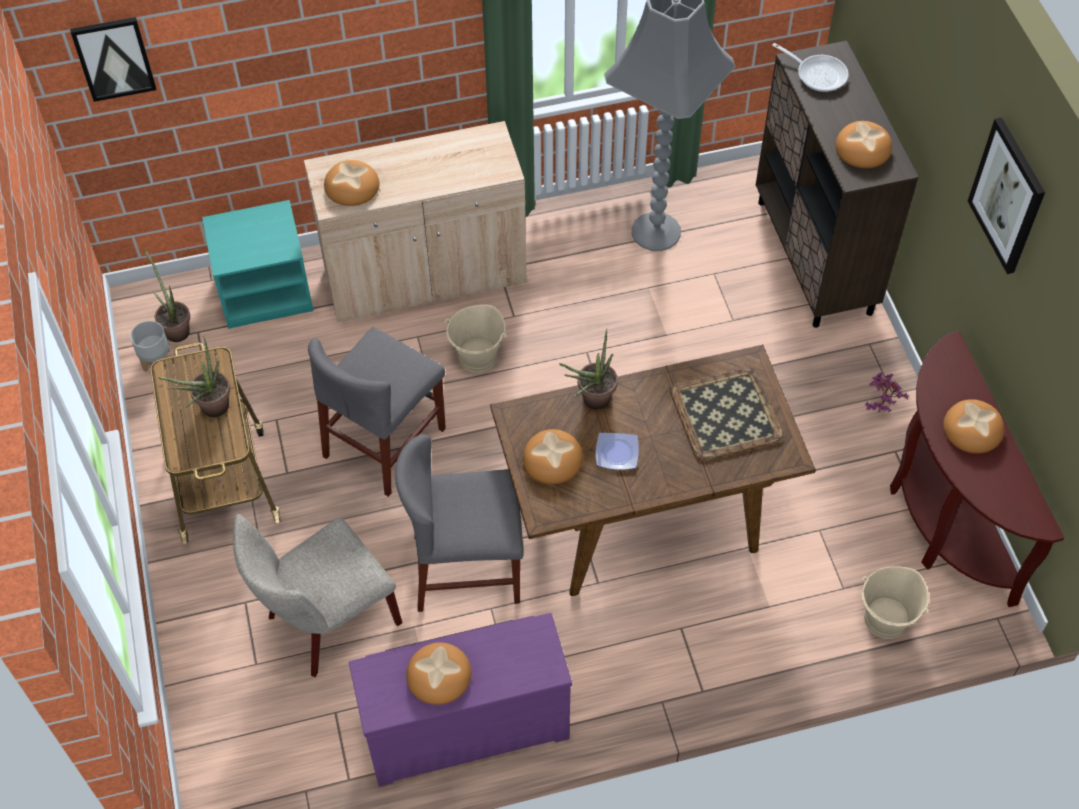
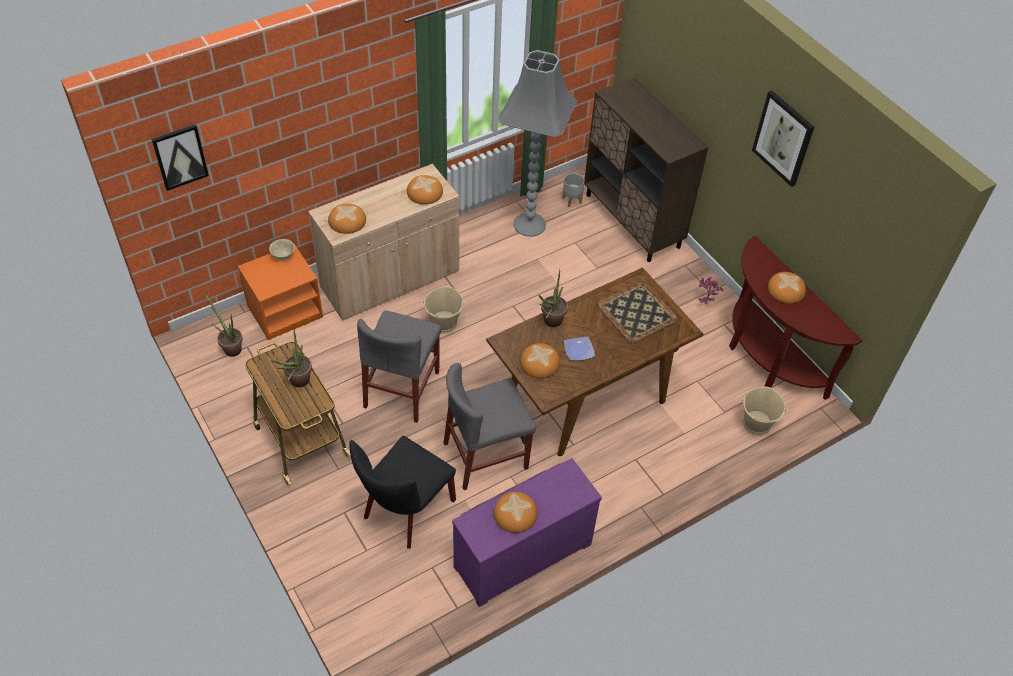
camera: 20 degrees left, 5 degrees down
(156, 360) = (224, 371): grey planter -> grey planter (571, 200)
(266, 290) = (285, 311): turquoise nightstand -> orange nightstand
(268, 215) = (283, 256): none -> beige bowl
(326, 623) = (405, 512): beige chair -> black chair
(817, 74) = (625, 98): frying pan -> none
(863, 149) = (669, 136): bread -> bread (425, 192)

